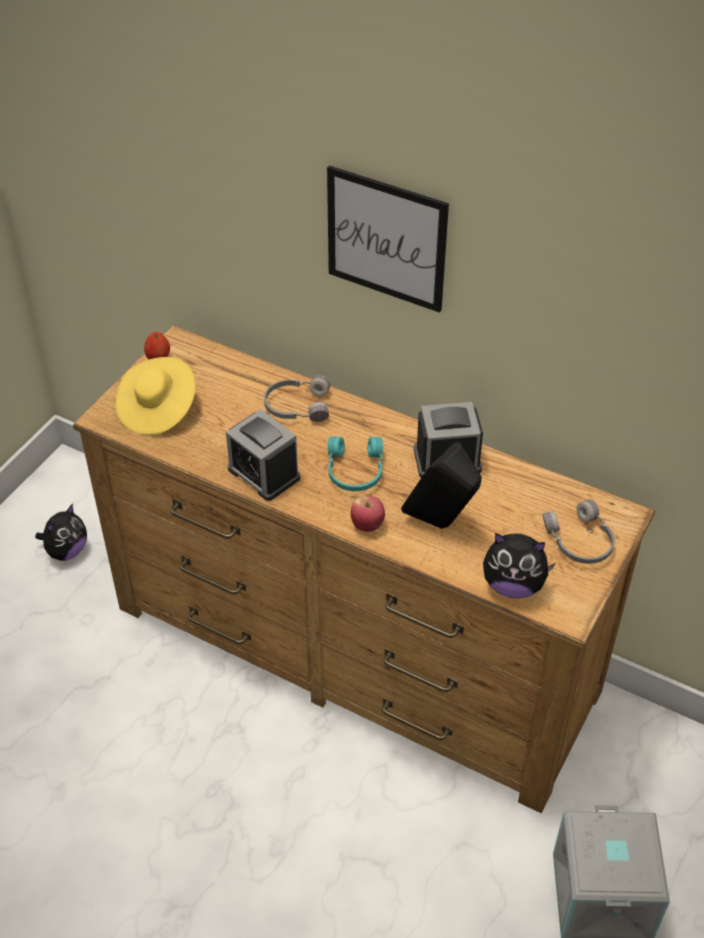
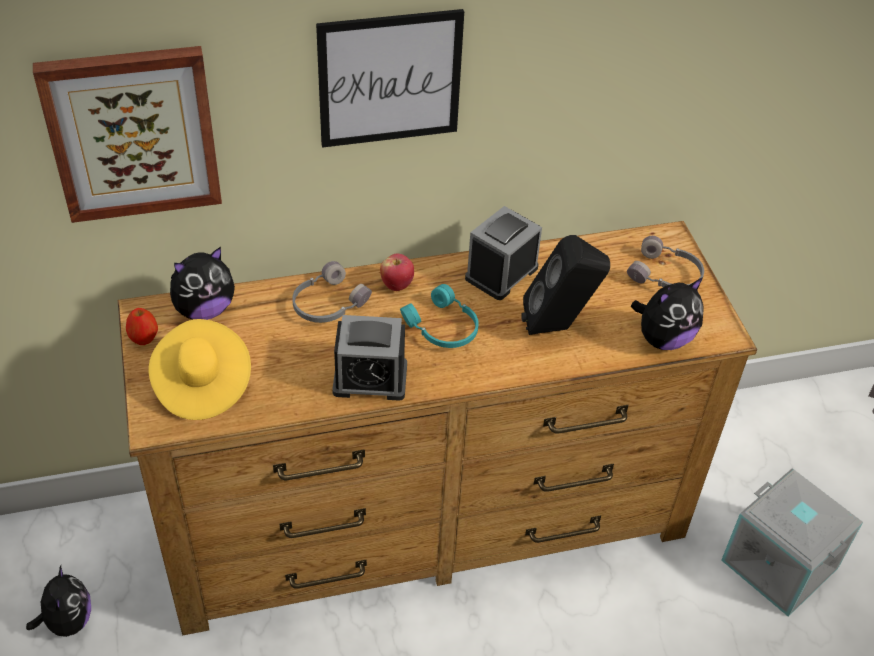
camera: 45 degrees left, 0 degrees up
(195, 196) = (133, 133): none -> picture
(215, 362) = (204, 309): none -> plush toy
(367, 525) = (506, 365): apple -> apple (396, 285)

